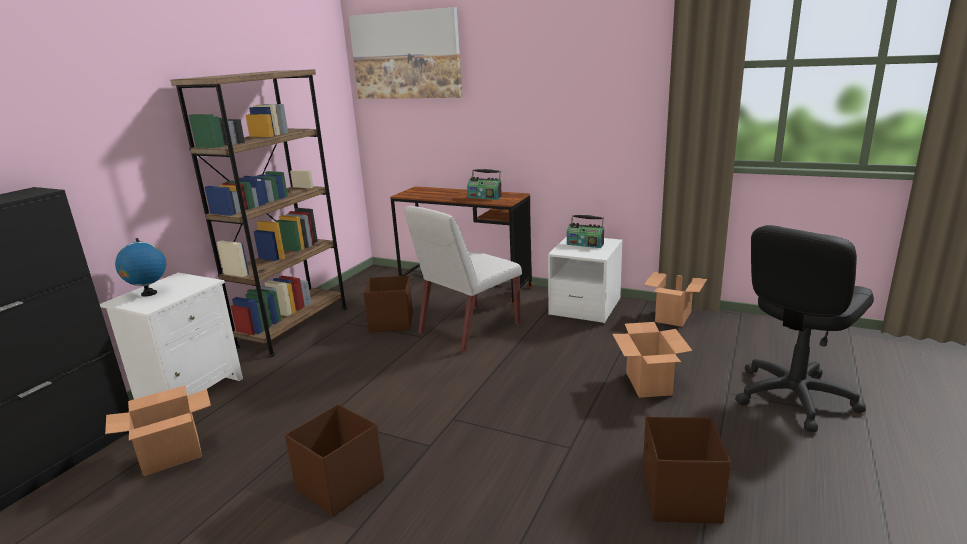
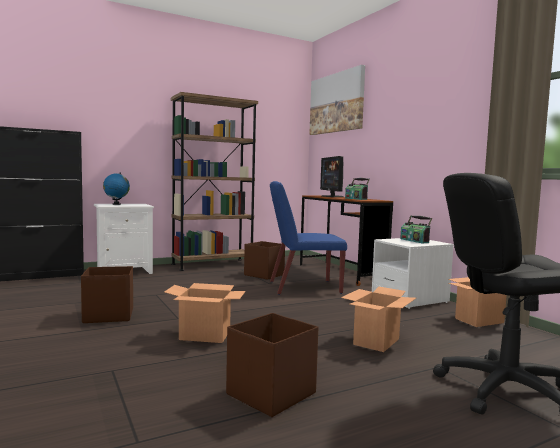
camera: 35 degrees right, 15 degrees down
(172, 455) = (75, 286): cardboard box -> cardboard box (205, 335)
(435, 193) = (332, 196): none -> monitor
(468, 329) = (303, 287): white chair -> blue chair

